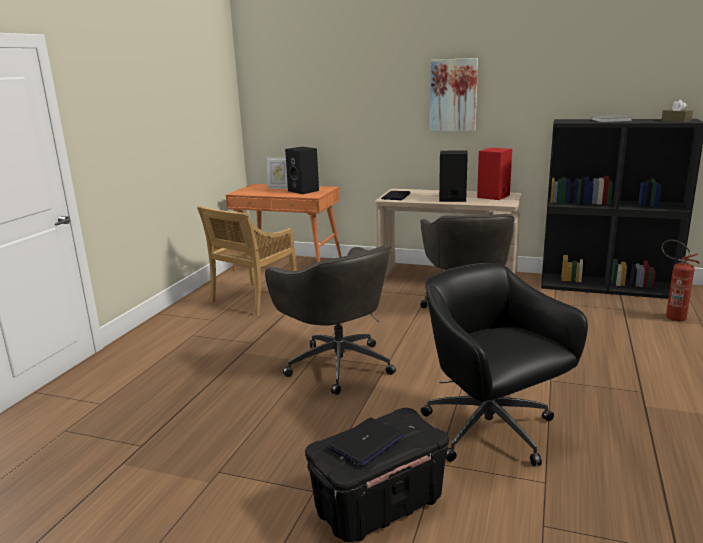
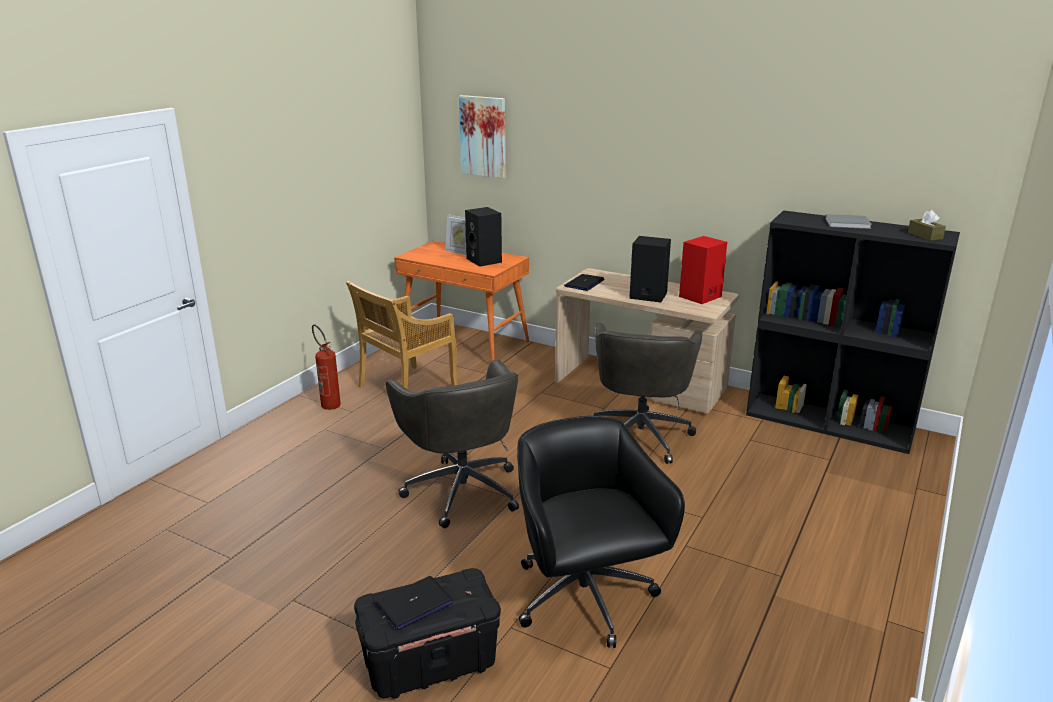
camera: 10 degrees right, 5 degrees up
(453, 95) = (666, 165): picture -> picture (483, 136)
(670, 317) = (882, 478): fire extinguisher -> fire extinguisher (328, 403)

